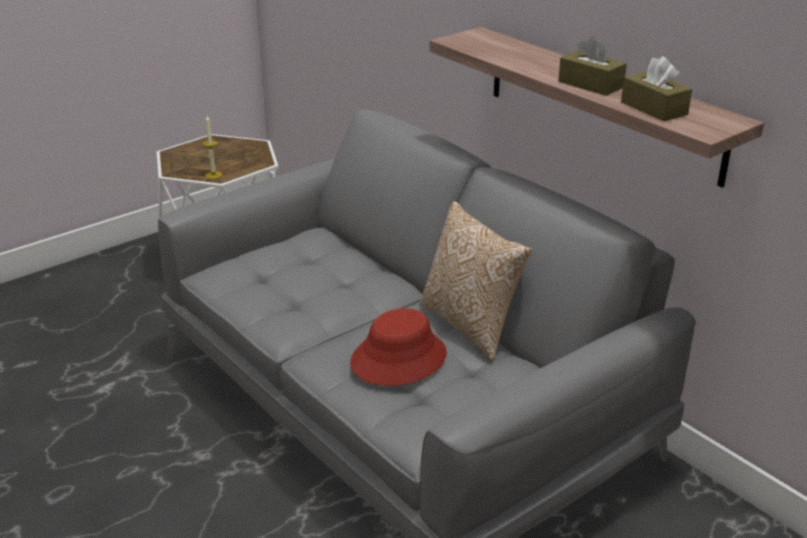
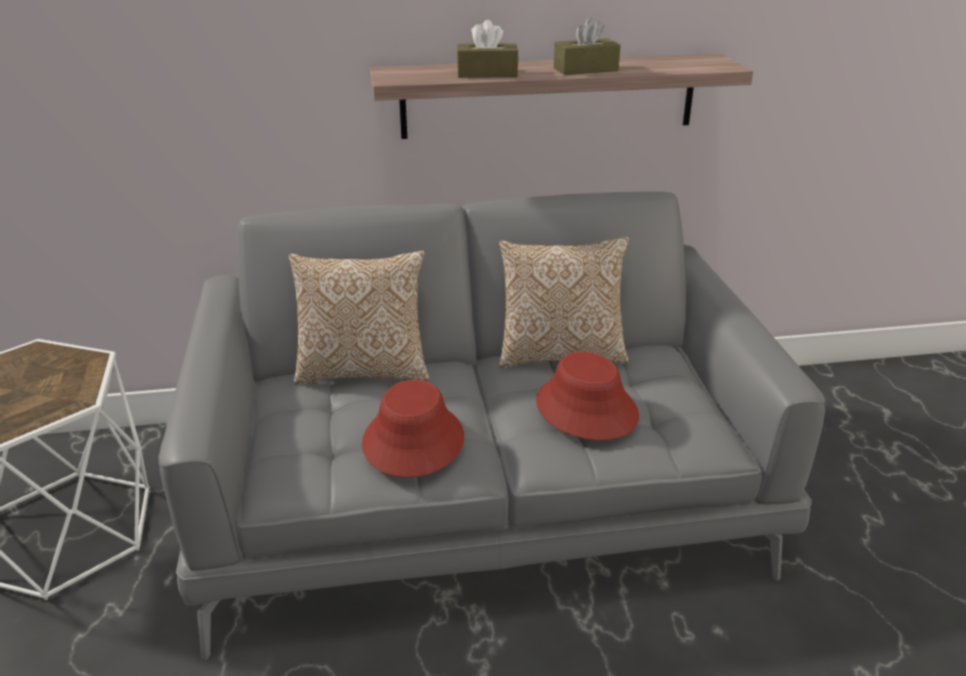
camera: 60 degrees left, 0 degrees up
(213, 175) = (63, 403): candle -> none
(292, 300) = (413, 440): none -> red hat
(359, 254) = (363, 370): none -> pillow
(654, 108) = (663, 67): brown tissue box -> brown tissue box (487, 73)

